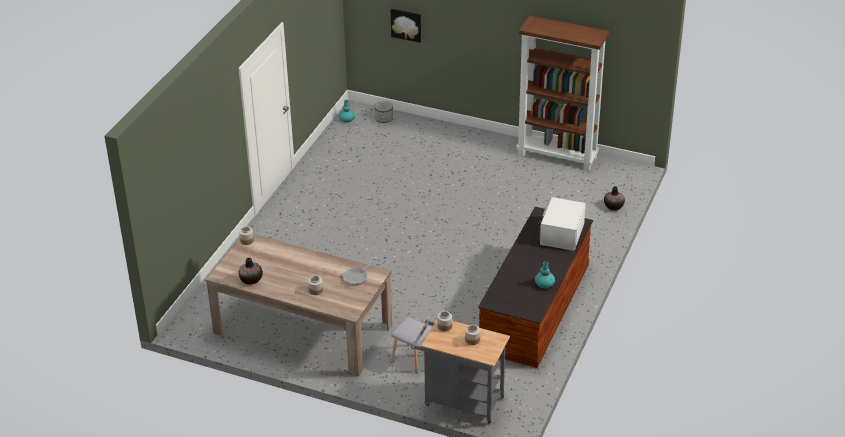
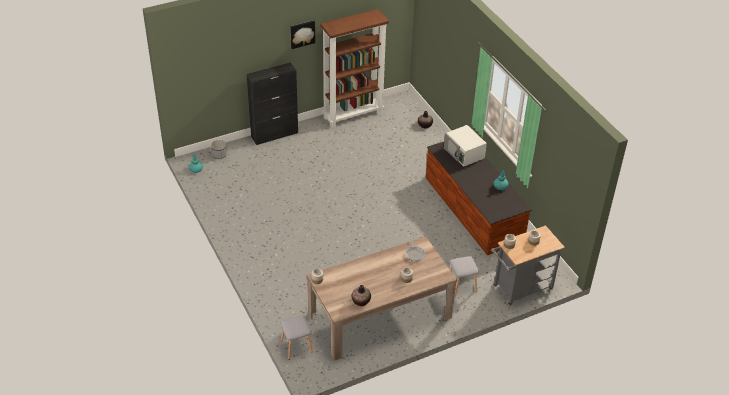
camera: 50 degrees left, 5 degrees up
(203, 301) = (296, 346): none -> grey stool
(406, 24) = (221, 74): picture -> picture (302, 34)
(457, 131) = (275, 134): none -> black cabinet

